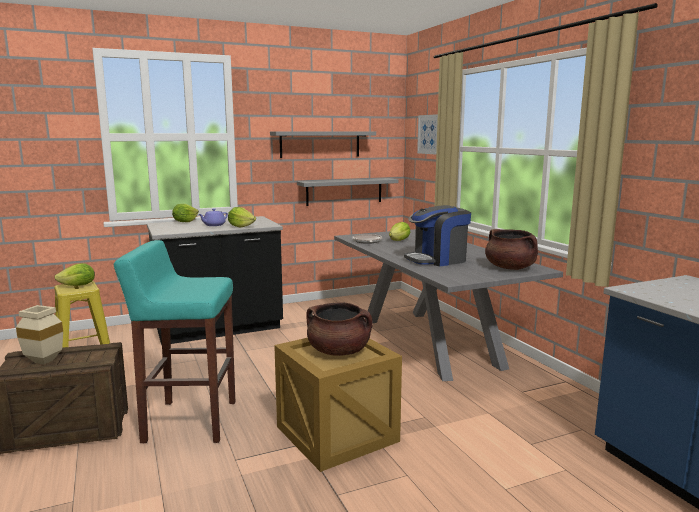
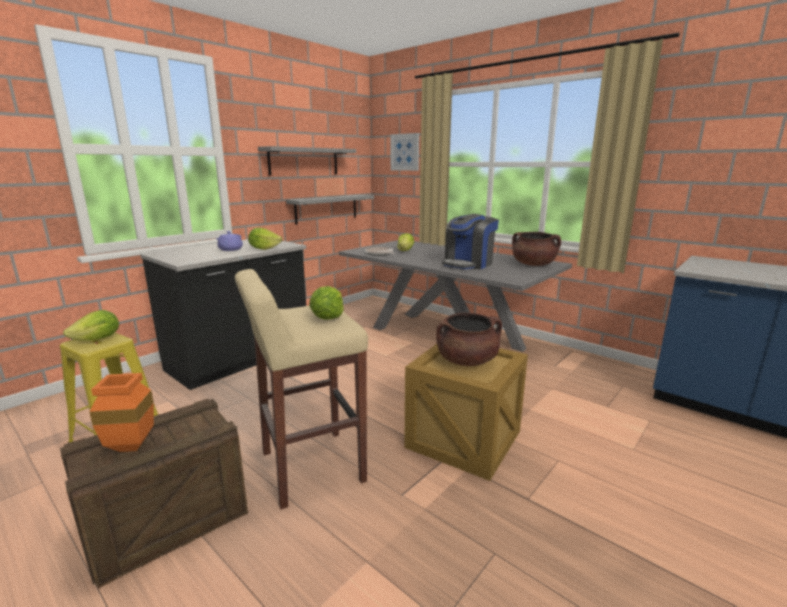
camera: 25 degrees left, 5 degrees up
(41, 361) = (128, 448): beige vase -> orange vase
(185, 222) = (187, 249): lettuce -> lettuce (328, 317)
(189, 421) = (310, 467): turquoise stool -> beige stool

